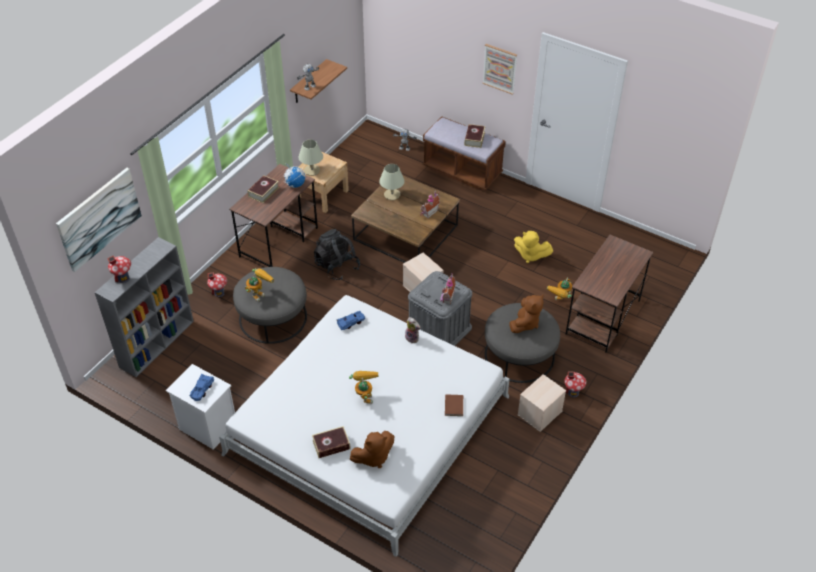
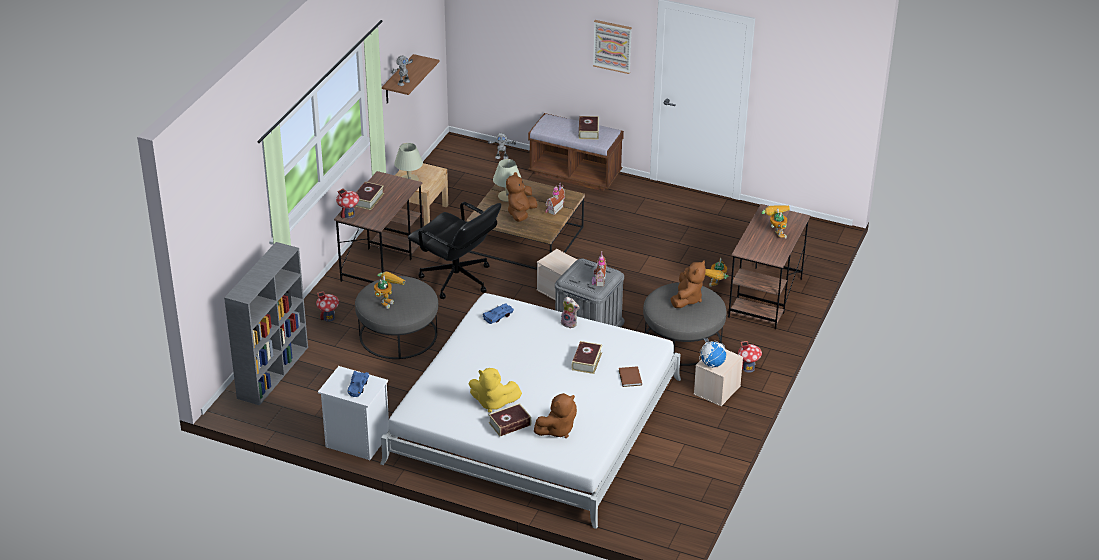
camera: 10 degrees left, 10 degrees down
(99, 218) = (225, 215): picture -> none
(123, 278) = (251, 282): toy house -> toy house (348, 214)
(295, 184) = (401, 189): globe -> globe (712, 364)
(337, 266) = (456, 279): black backpack -> black office chair
(364, 395) = (532, 378): toy robot -> toy robot (775, 233)
(399, 214) = (521, 214): none -> brown plush toy
(418, 382) = (586, 361): none -> book
(530, 255) = (672, 248): yellow plush toy -> yellow plush toy (493, 403)

